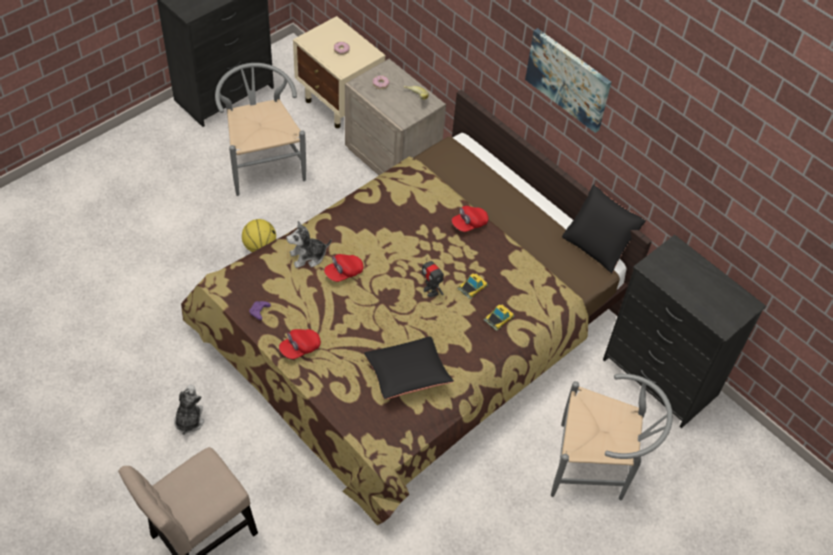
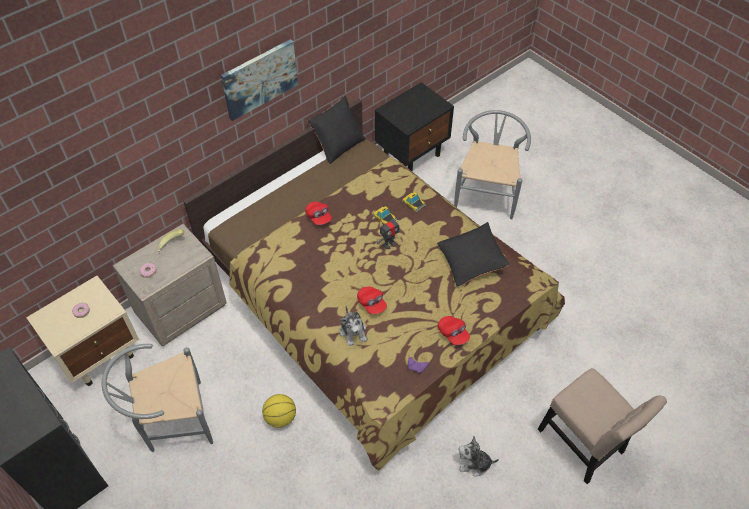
camera: 85 degrees left, 0 degrees up
(659, 377) = (412, 154): black dresser -> black nightstand

